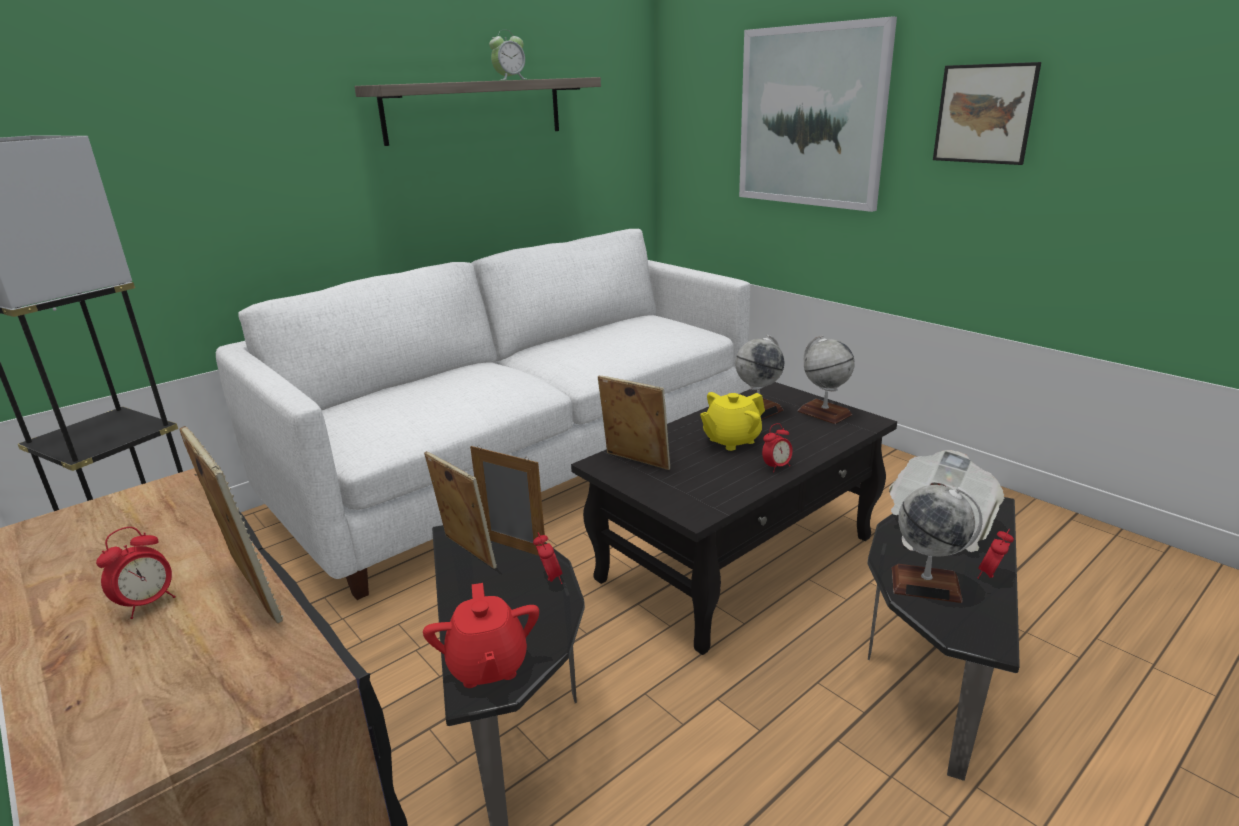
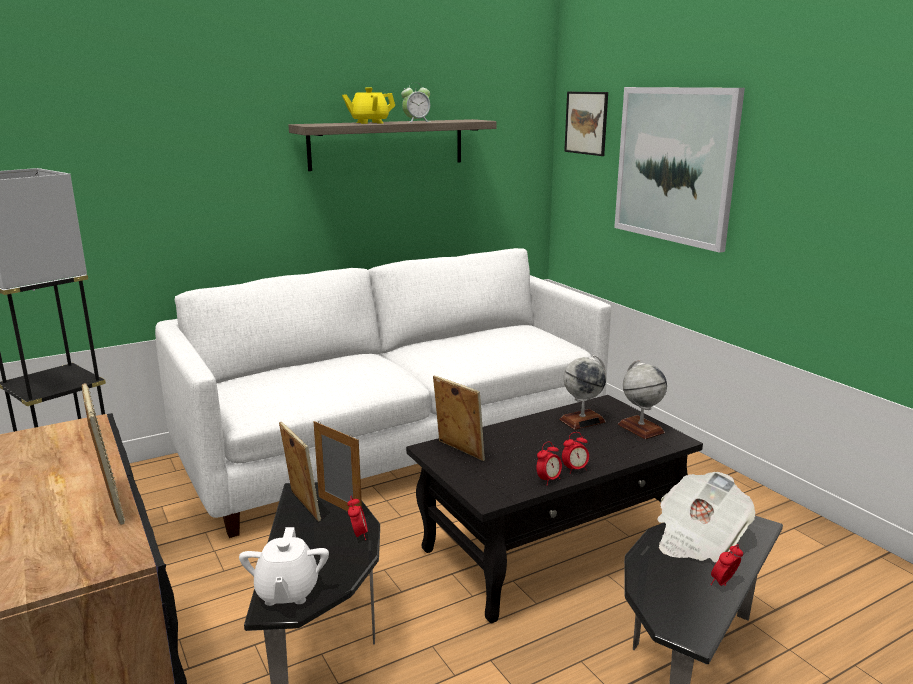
camera: 10 degrees right, 5 degrees down
(148, 604) = (46, 501): alarm clock -> alarm clock (548, 480)
(487, 666) = (287, 592): red teapot -> white teapot
(731, 440) = (547, 442): yellow teapot -> yellow teapot (369, 123)
(926, 584) = (662, 583): globe -> none
(984, 114) = (813, 177): picture -> picture (586, 123)

